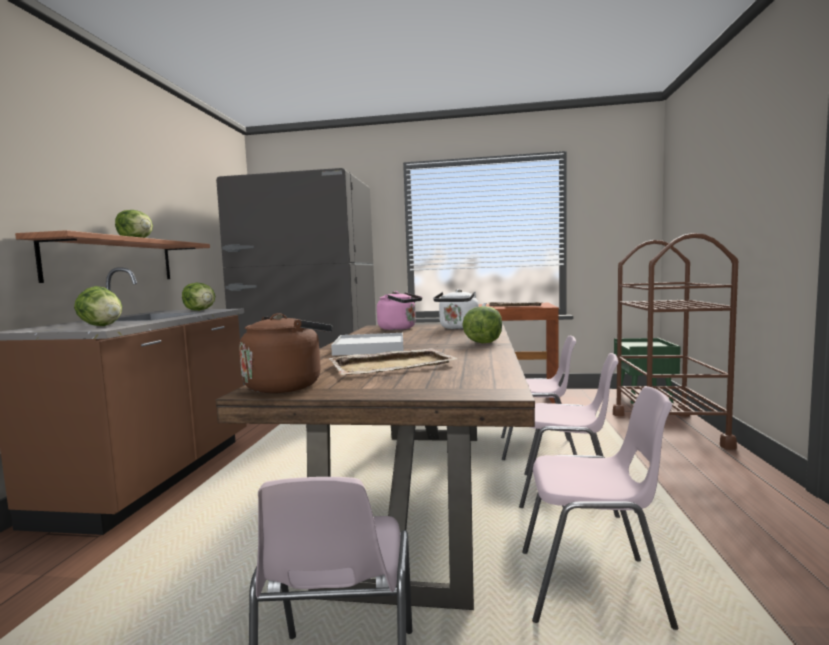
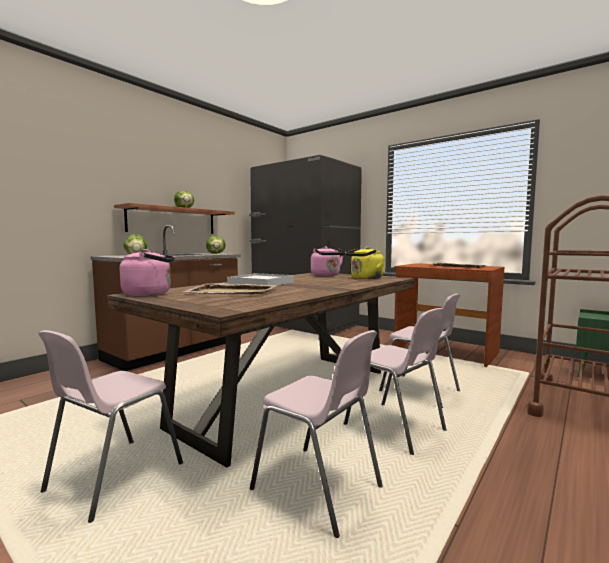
camera: 30 degrees right, 0 degrees up
(287, 386) = (150, 294): brown kettle -> pink kettle
(458, 328) = (365, 278): white kettle -> yellow kettle
(482, 342) = (338, 287): lettuce -> none

